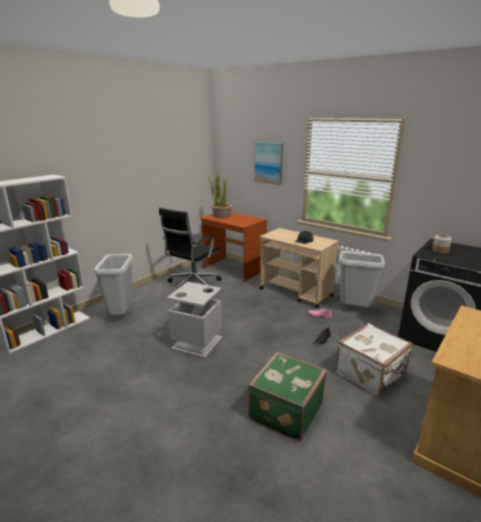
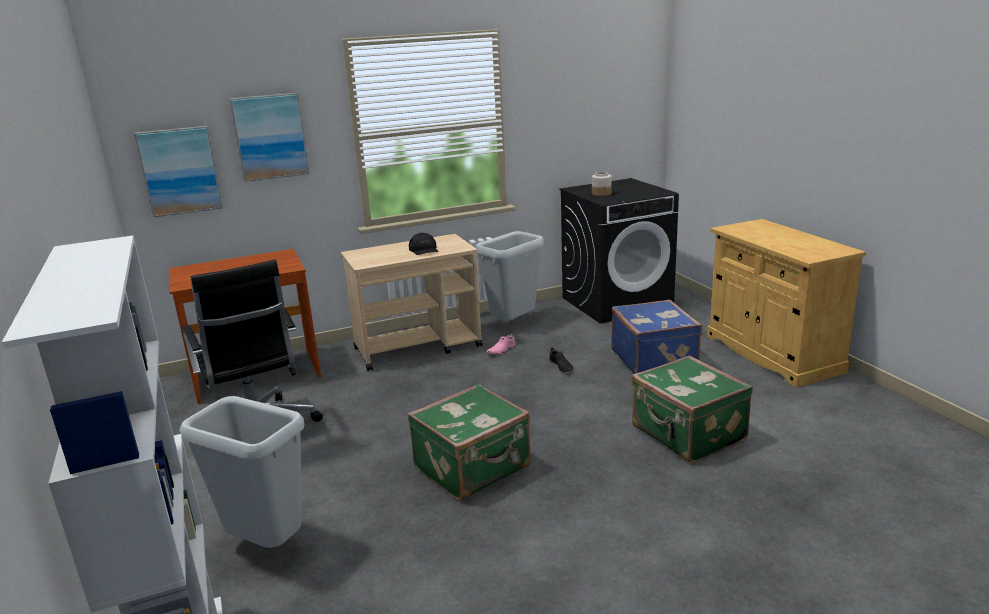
camera: 60 degrees left, 0 degrees up
(197, 343) = (473, 468): grey trash can -> green suitcase
(221, 215) = (199, 273): potted plant -> none
(234, 170) = (180, 171): none -> picture
(371, 374) = (655, 360): white suitcase -> blue suitcase

